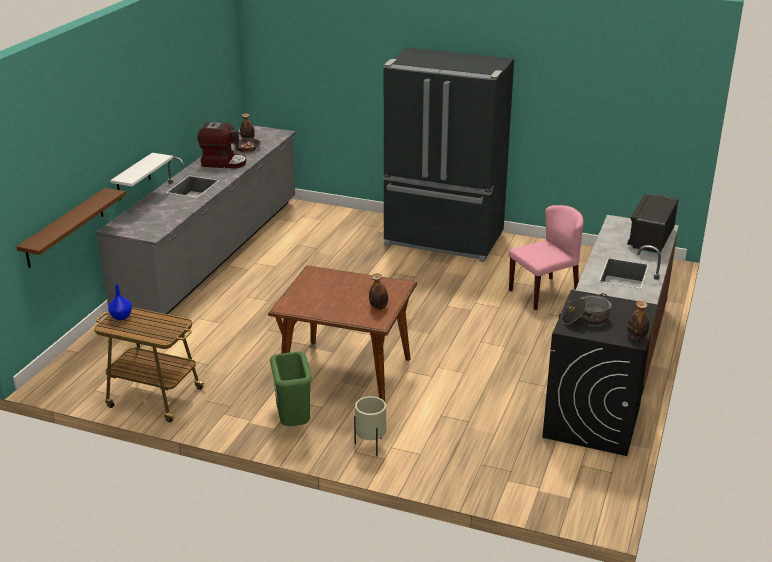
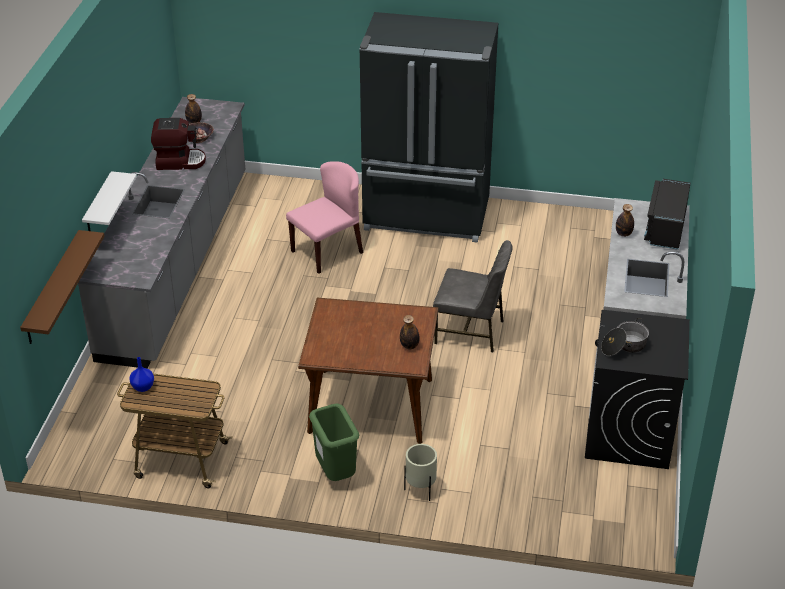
camera: 10 degrees left, 10 degrees up
(458, 326) = (470, 332): none -> grey chair
(543, 293) = (549, 278): pink chair -> pink chair (327, 251)
(636, 337) = (676, 363): bottle -> bottle (623, 234)

